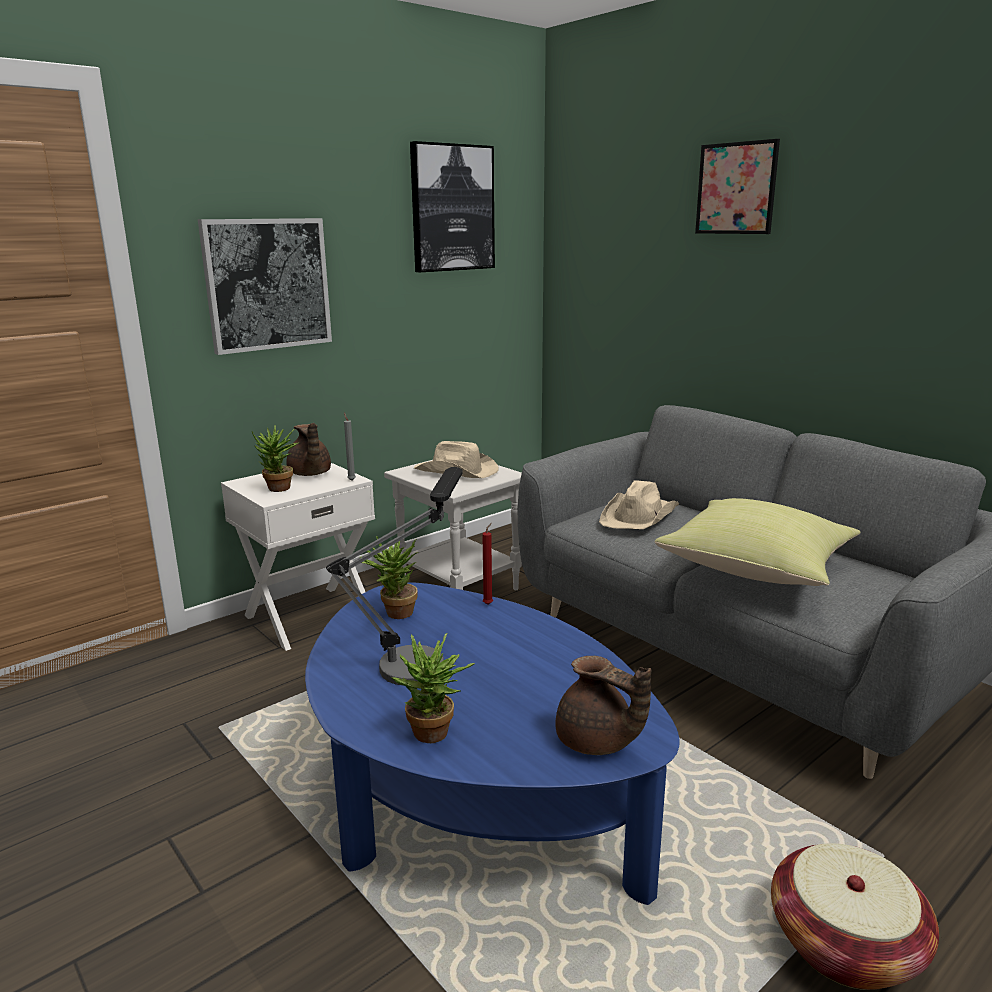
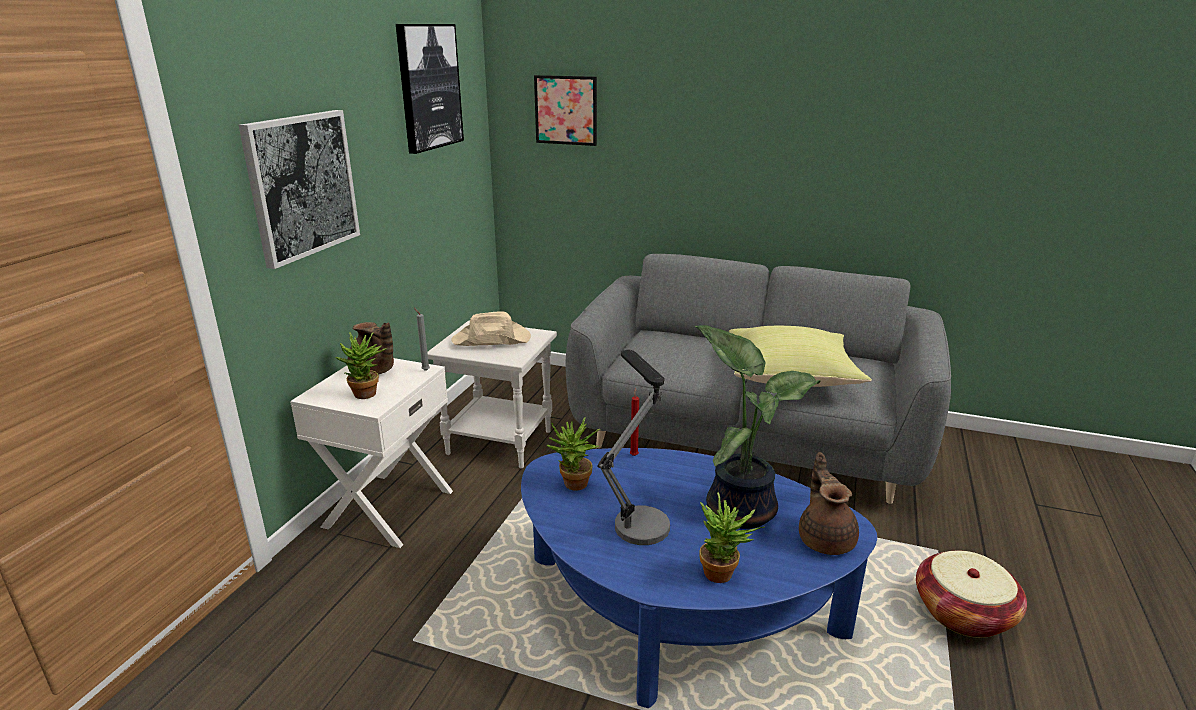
camera: 30 degrees left, 5 degrees up
(538, 682) = (741, 508): none -> potted plant
(597, 742) = (825, 539): brown teapot -> brown teapot turned 105 degrees counterclockwise
(639, 516) = (672, 351): beige hat -> none
(736, 188) = (690, 71): picture -> picture (566, 110)

